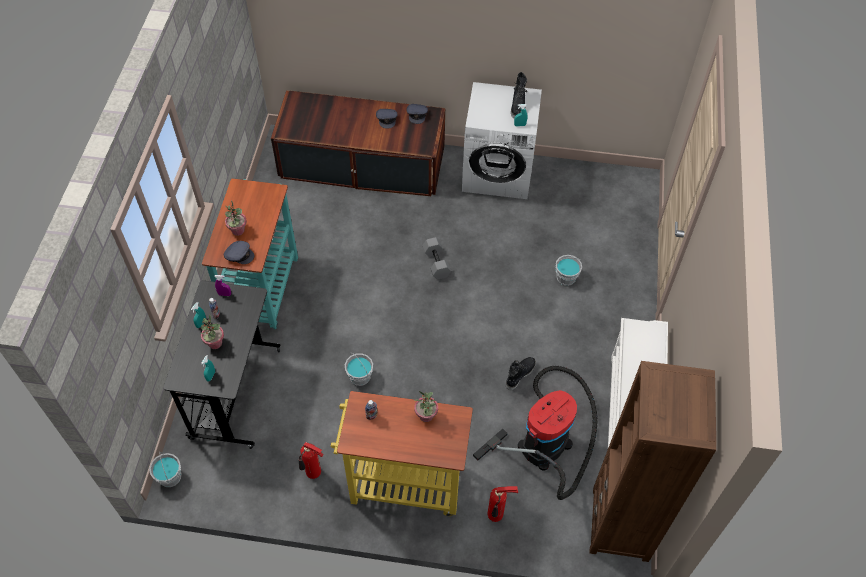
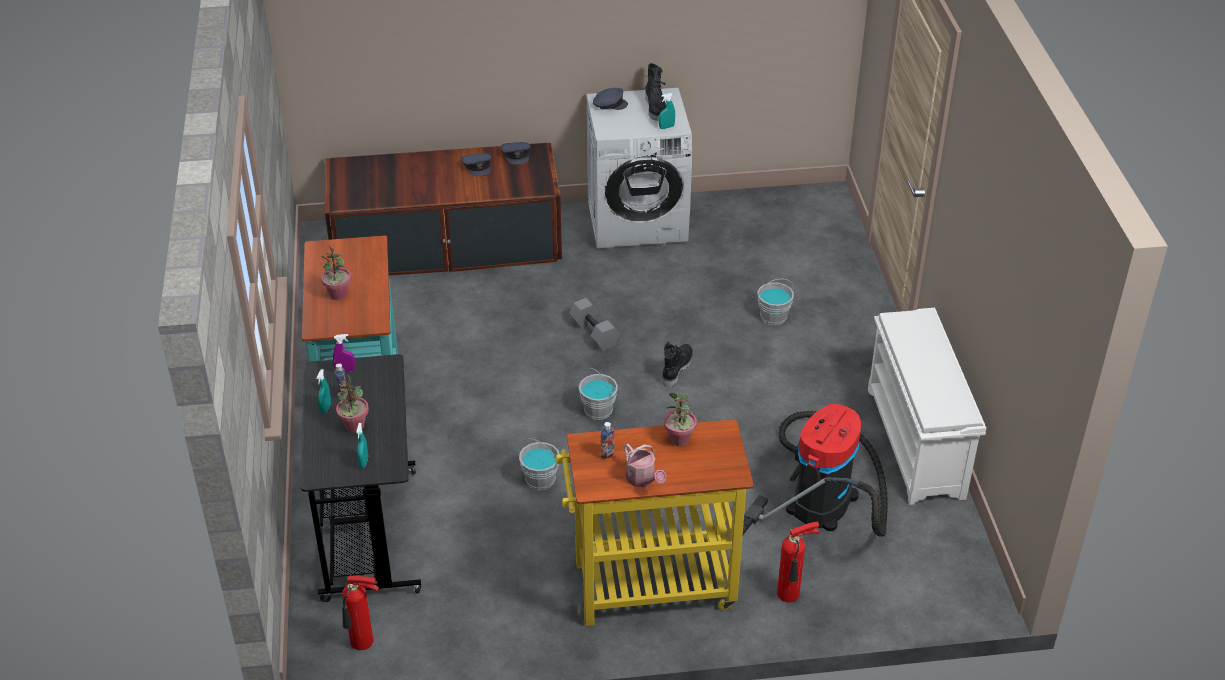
camera: 15 degrees left, 15 degrees down
(170, 477) = (310, 653): grey bucket -> grey bucket (598, 410)
(239, 255) = (351, 320): grey cap -> grey cap (609, 104)
(313, 473) = (519, 603): fire extinguisher -> fire extinguisher (362, 643)
(388, 445) = (643, 480): none -> watering can
(519, 374) = (756, 433): black boot -> black boot (676, 369)
(620, 524) = (956, 568): brown bookcase -> none

